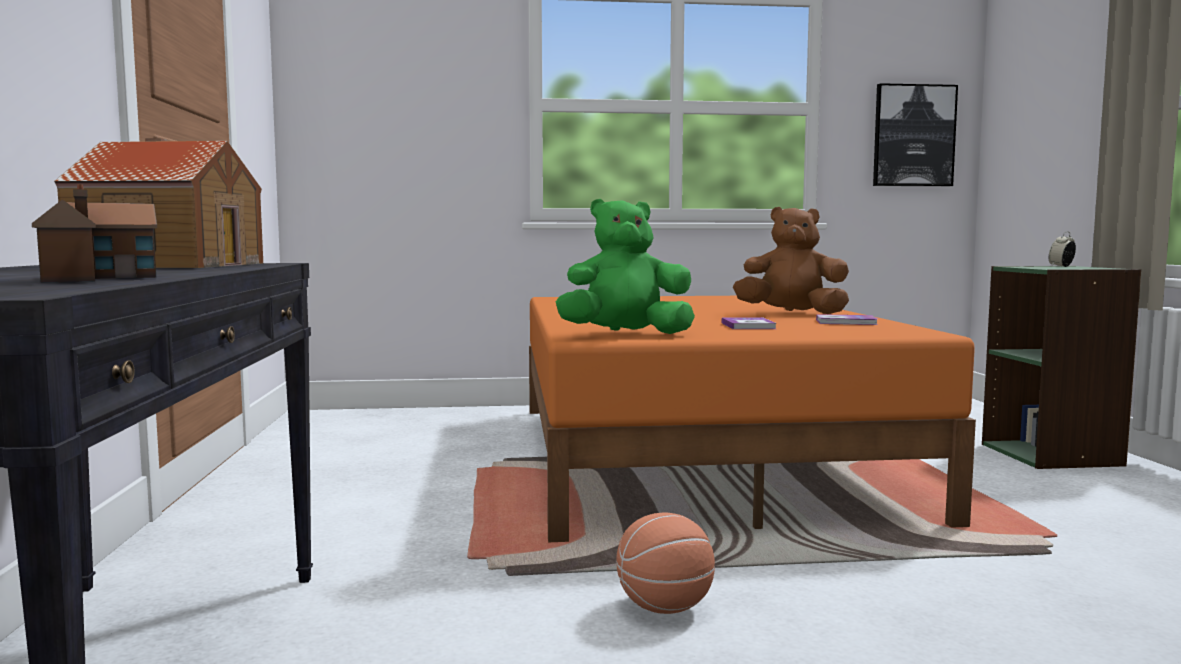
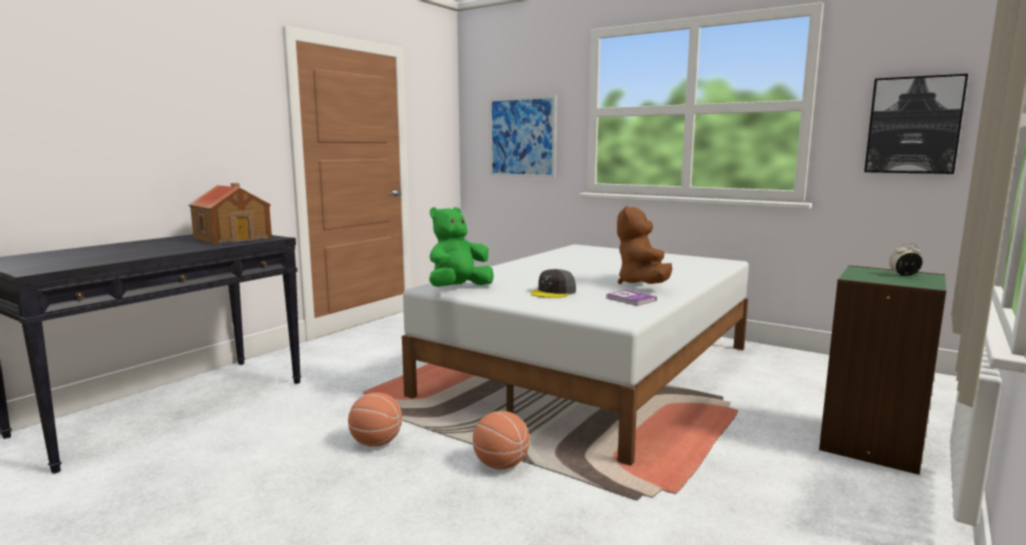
camera: 40 degrees right, 5 degrees up
(98, 278) = (124, 256): toy house -> none
(409, 138) = (522, 137): none -> picture
(625, 334) = (458, 288): green plush toy -> green plush toy turned 75 degrees counterclockwise
(696, 456) = (593, 370): orange bed -> white bed
(748, 326) = (553, 292): book -> grey cap
(792, 313) = (642, 284): brown plush toy -> brown plush toy turned 135 degrees counterclockwise
(867, 572) = (501, 465): none -> basketball

